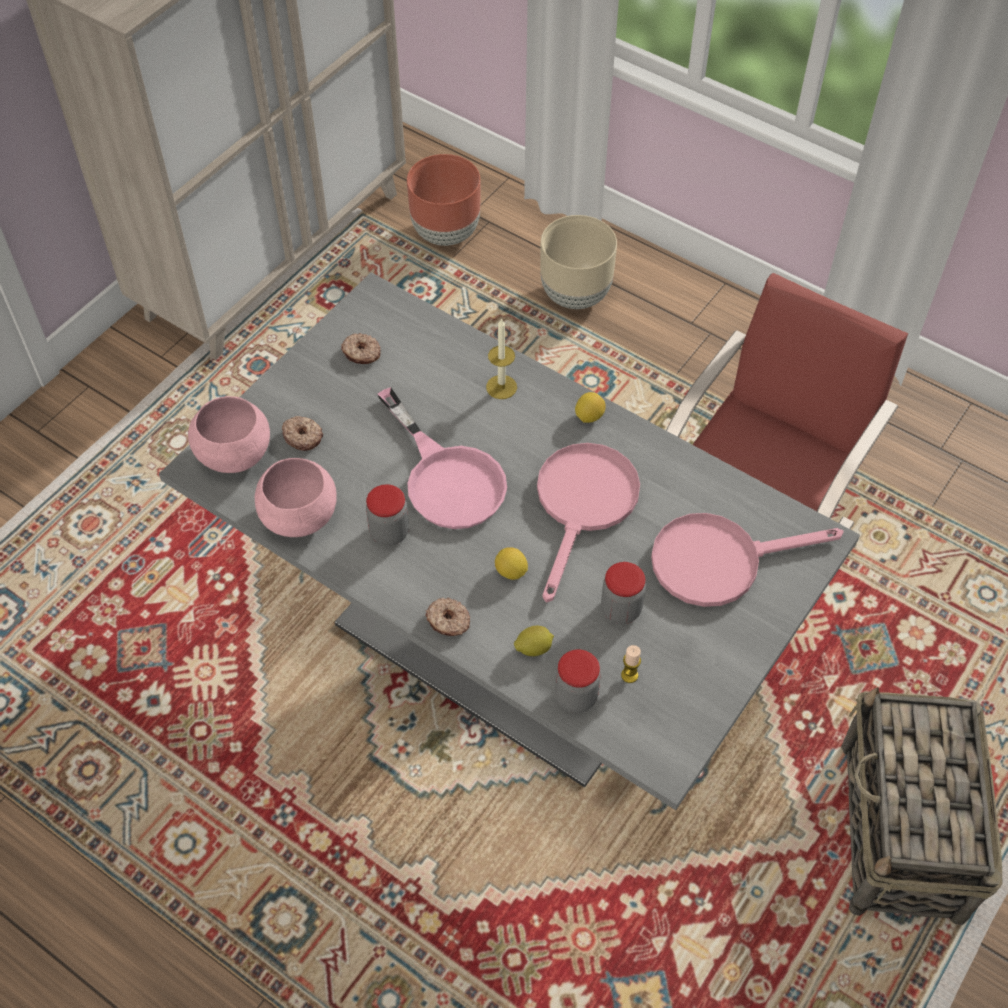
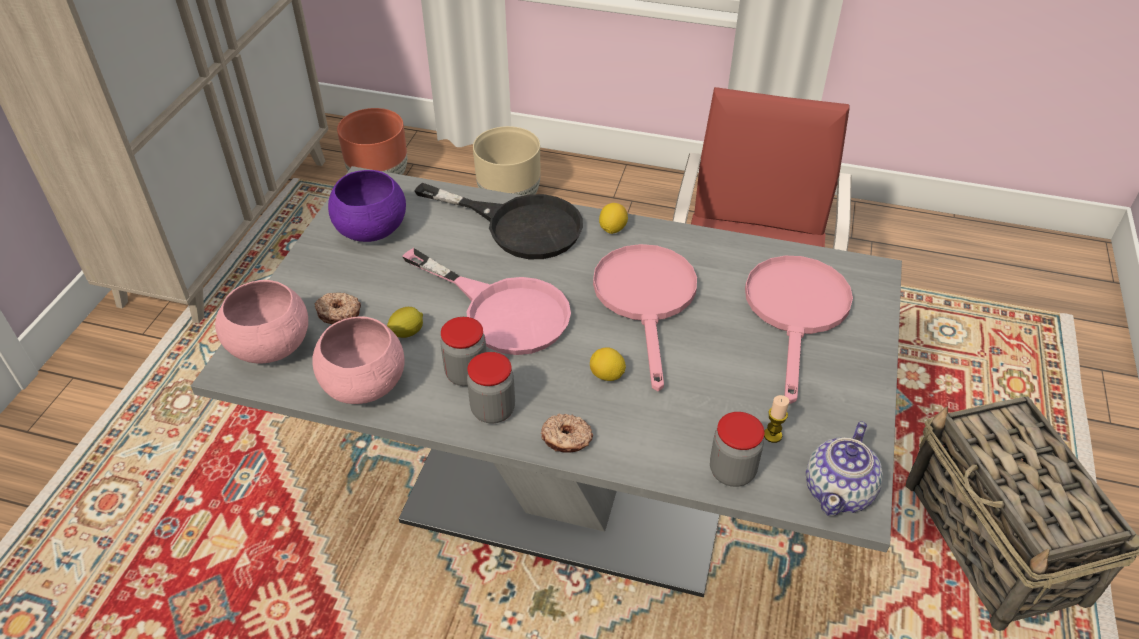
camera: 20 degrees left, 10 degrees down
(361, 353) = (370, 230): donut -> purple bowl
(501, 387) = (519, 225): candle -> black frying pan
(533, 648) = (665, 438): lemon -> lemon (406, 333)
(621, 609) = (731, 379): jar -> jar (493, 410)
(660, 744) = (839, 490): none -> teapot
(720, 560) = (796, 312): pink frying pan -> pink frying pan turned 135 degrees clockwise

